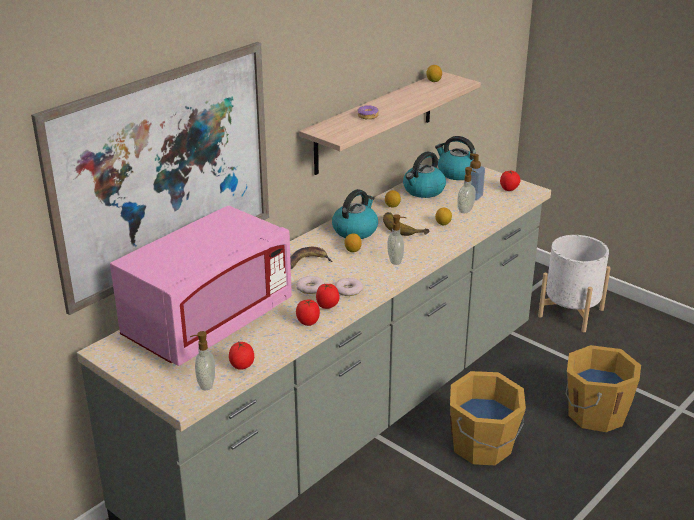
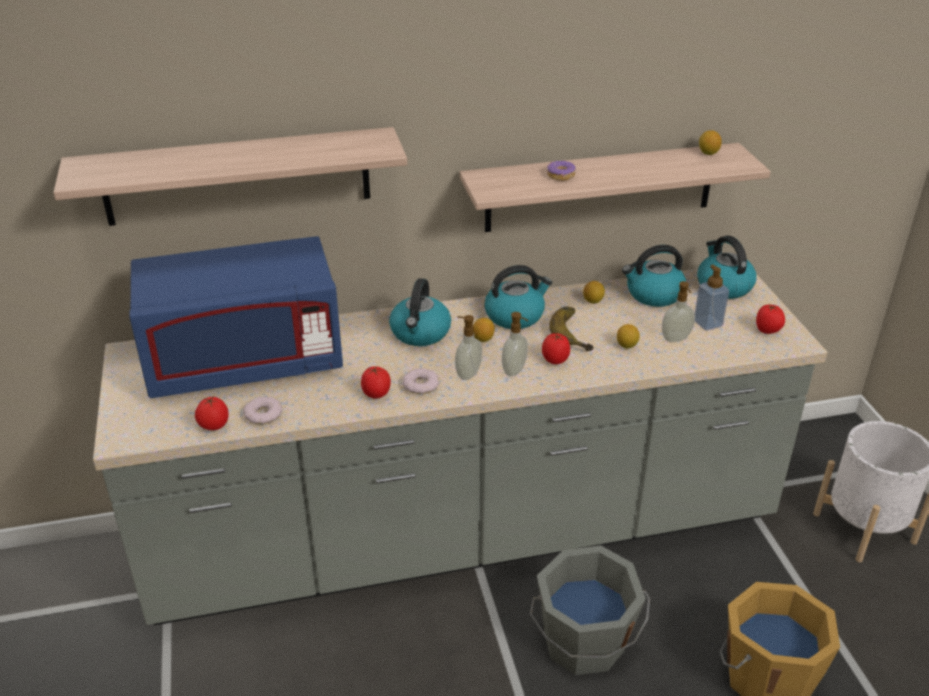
camera: 35 degrees right, 5 degrees up
(165, 172) = (237, 176): picture -> shelf
(205, 384) = (160, 429): soap dispenser -> soap dispenser (467, 373)
(209, 322) = (245, 362): pink microwave -> blue microwave
(307, 322) = (334, 405): tomato -> tomato (555, 360)
(308, 261) = (420, 333): banana -> kettle
(310, 288) = (385, 366): donut -> donut (263, 414)
(483, 446) = (584, 643): orange bucket -> grey bucket

